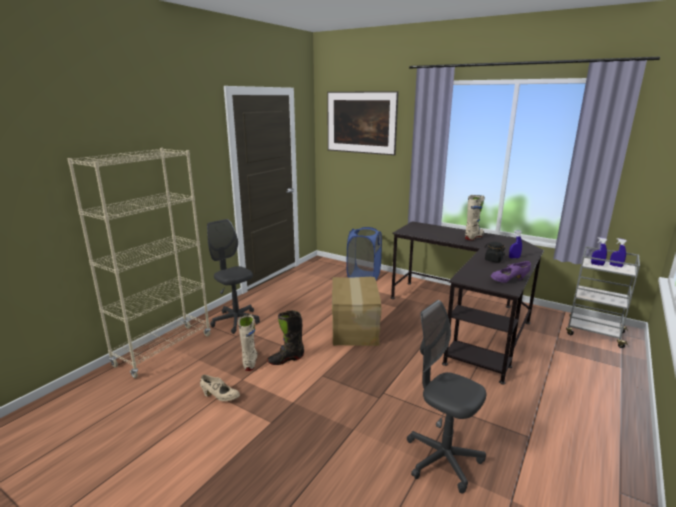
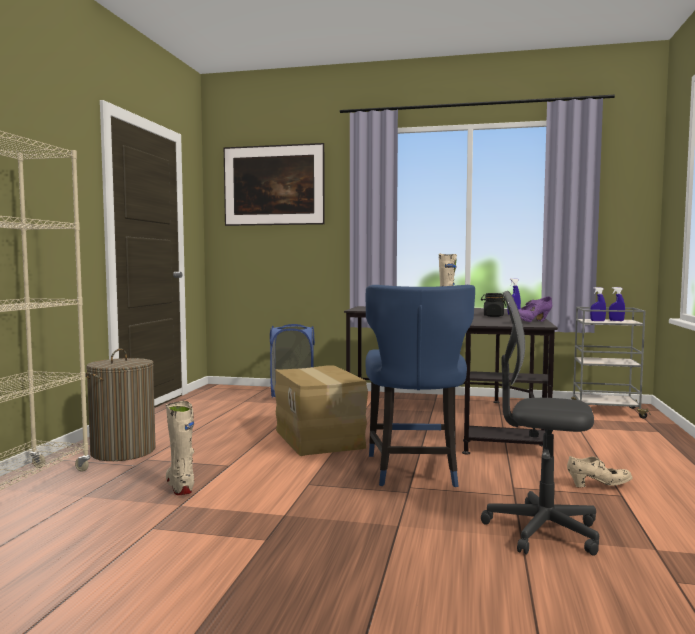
camera: 20 degrees left, 15 degrees down
(220, 397) = (155, 528): beige shoe -> beige shoe (599, 486)
(236, 321) = (123, 451): grey office chair -> laundry basket
(286, 359) = (238, 477): black boot -> none
(396, 376) = (414, 471): none -> blue chair

